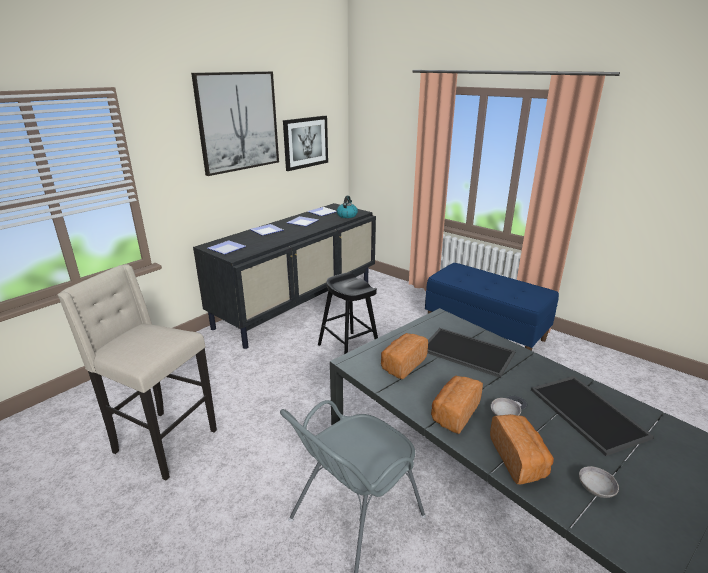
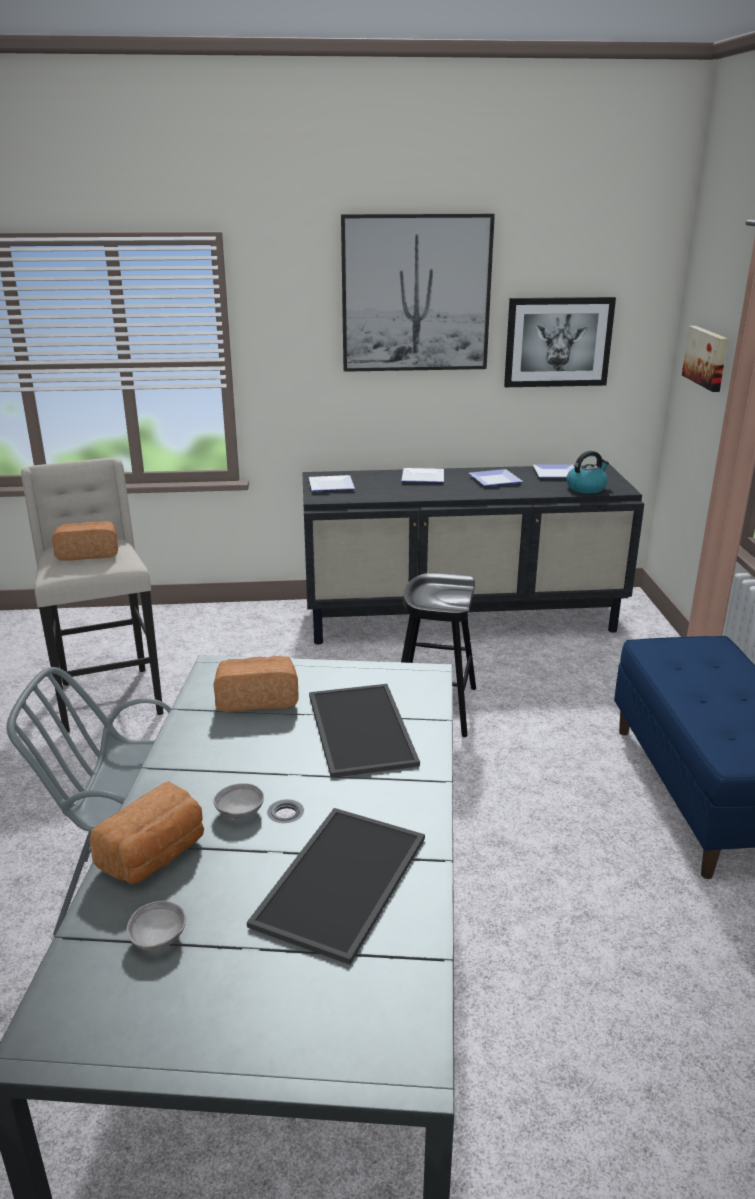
camera: 45 degrees right, 0 degrees up
(381, 140) = (707, 357): none -> picture
(454, 413) = (196, 774): bread -> bread (88, 553)

